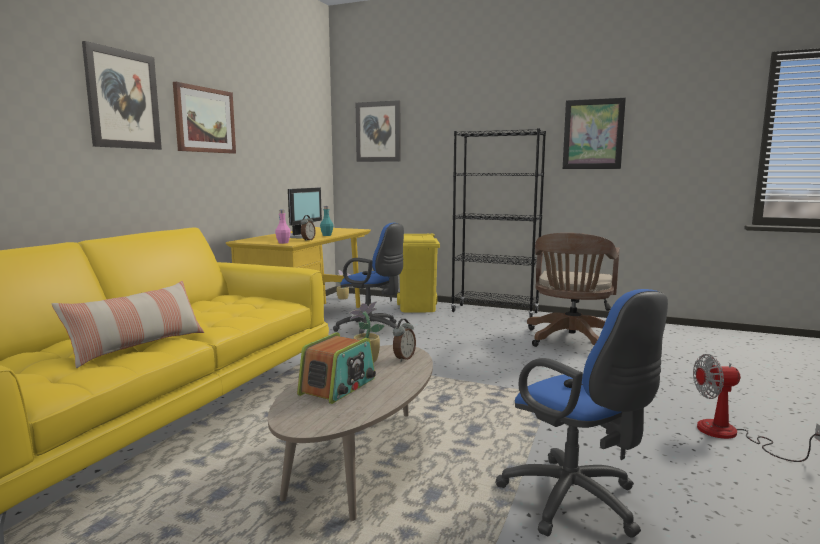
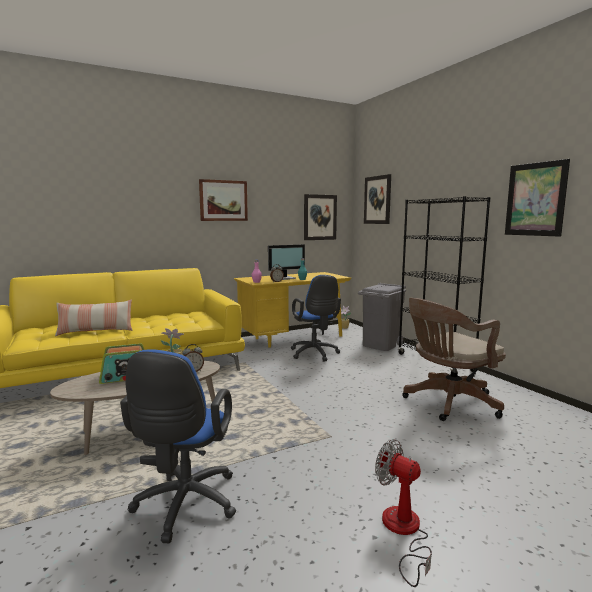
camera: 40 degrees right, 0 degrees up
(123, 99) = (162, 193): picture -> picture (320, 217)
(417, 308) = (381, 345): yellow trash can -> grey trash can

